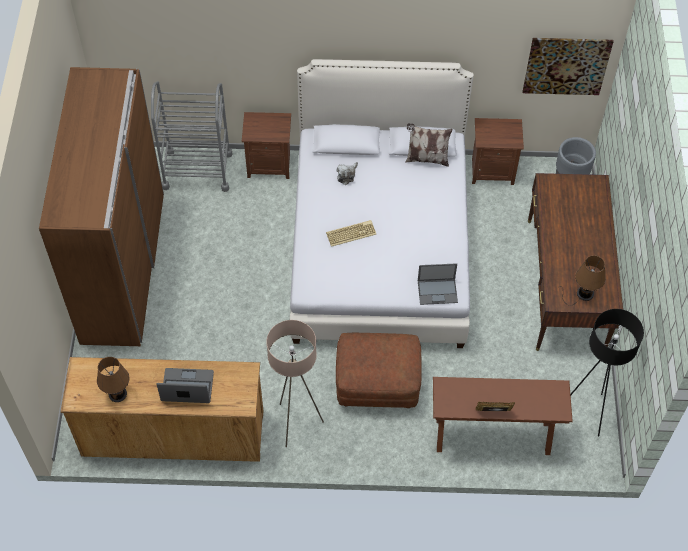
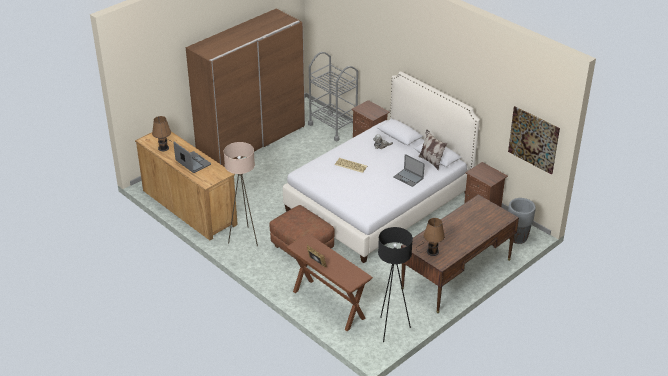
camera: 45 degrees right, 20 degrees down
(438, 291) = (361, 209): laptop -> laptop (408, 178)

